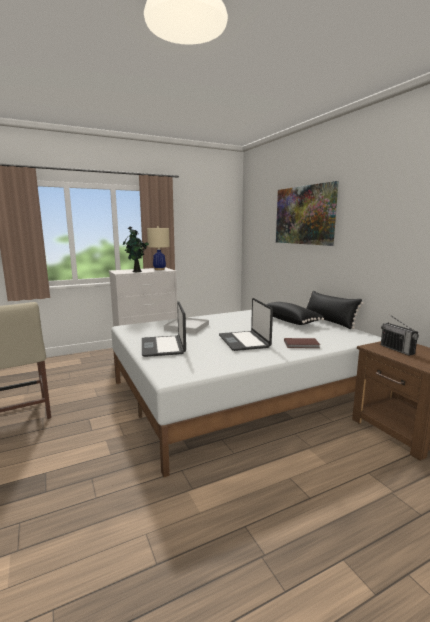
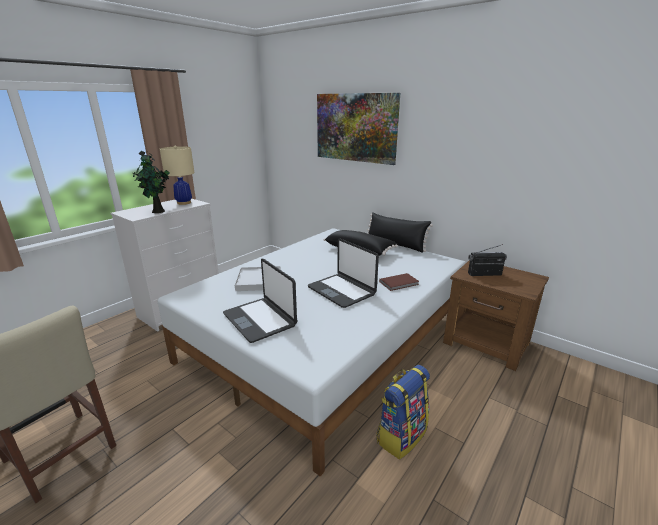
camera: 25 degrees left, 10 degrees up
(252, 473) = (401, 435): none -> backpack
(397, 349) = (484, 274): radio -> radio turned 135 degrees clockwise

